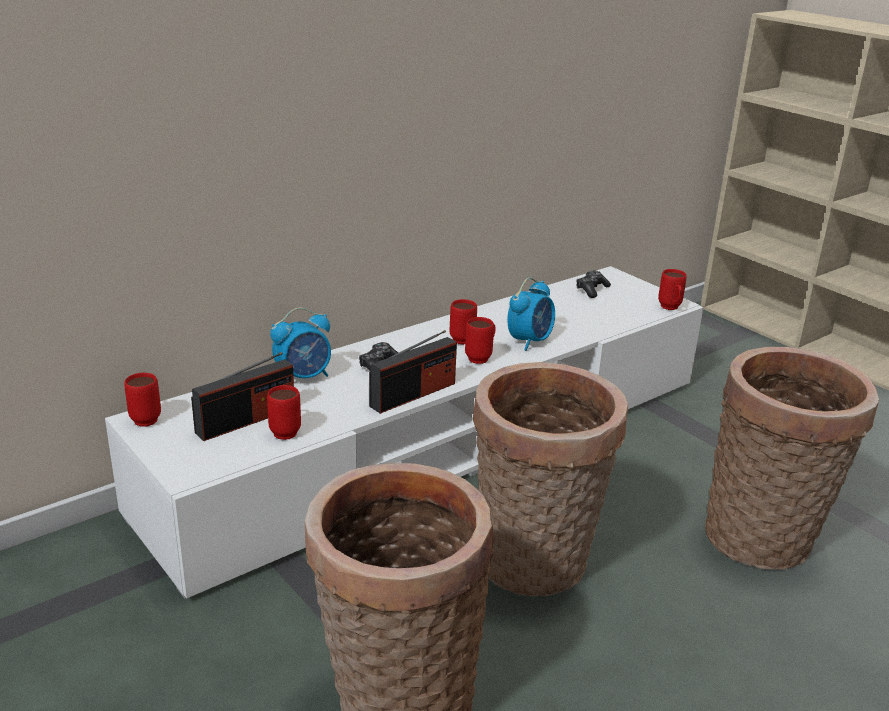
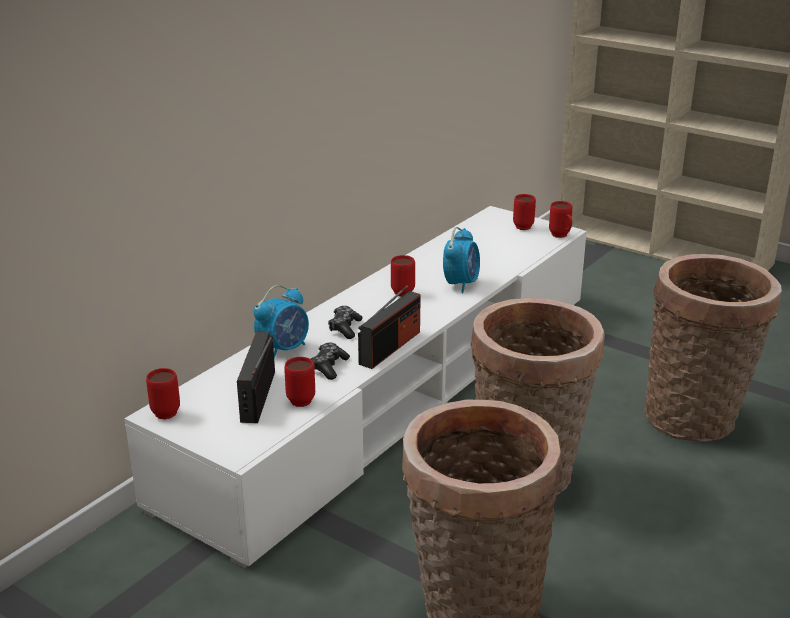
camera: 15 degrees left, 0 degrees up
(246, 420) = (258, 396): radio -> radio turned 150 degrees clockwise
(481, 357) = (429, 305): red mug -> red mug (524, 226)
(591, 290) = (486, 230): game controller -> game controller (329, 367)

